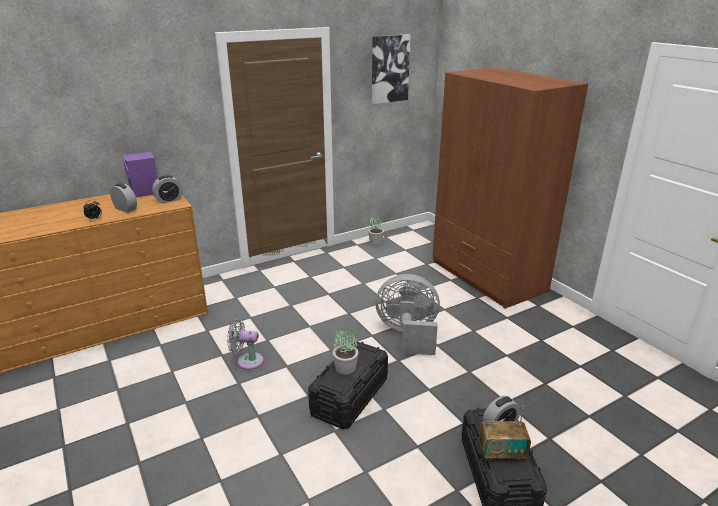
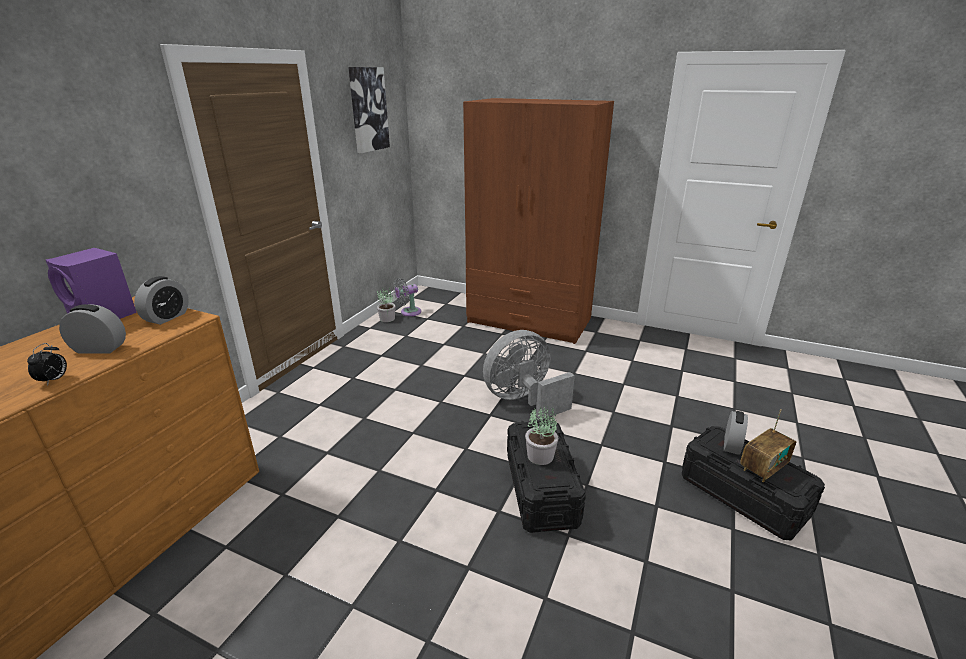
camera: 35 degrees left, 0 degrees up
(247, 361) = (381, 507): grey fan -> grey fan (408, 312)

